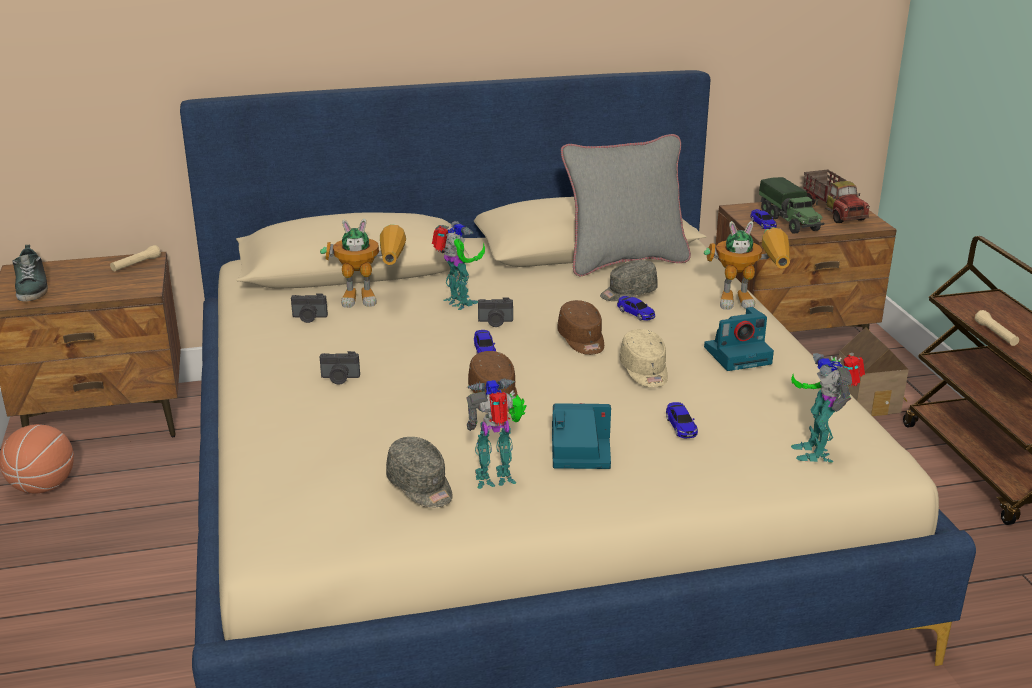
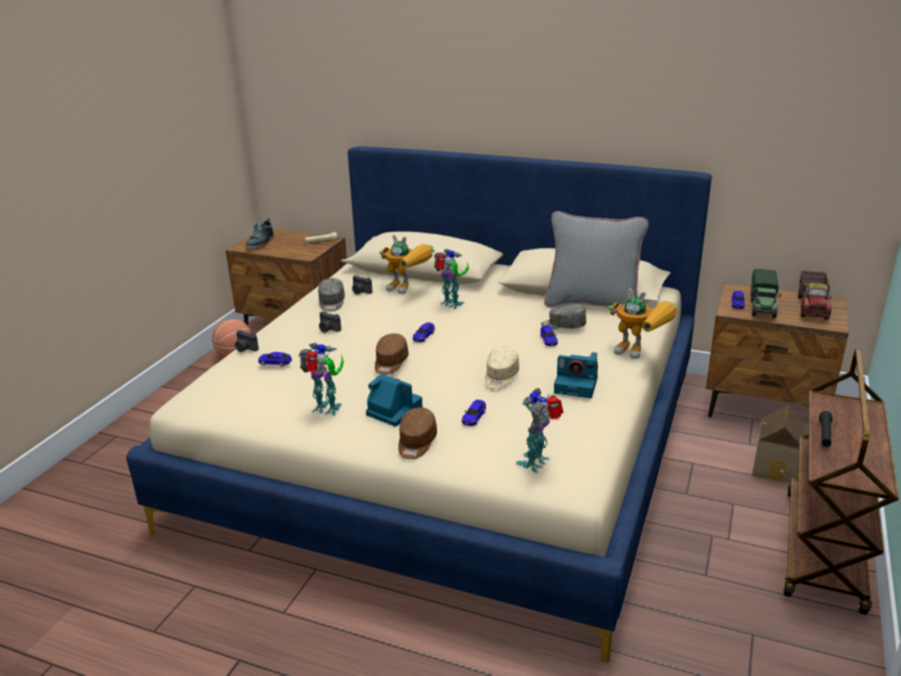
camera: 35 degrees right, 0 degrees up
(335, 443) = (275, 363): none -> toy car
(421, 486) = (282, 399): grey cap -> grey cap (331, 303)
(458, 303) = (451, 305): toy robot -> toy robot turned 45 degrees counterclockwise
(495, 322) = (455, 321): camera -> camera (245, 349)
(582, 340) = (489, 346): brown cap -> brown cap (416, 443)
(996, 334) = (824, 434): beige flashlight -> black flashlight

